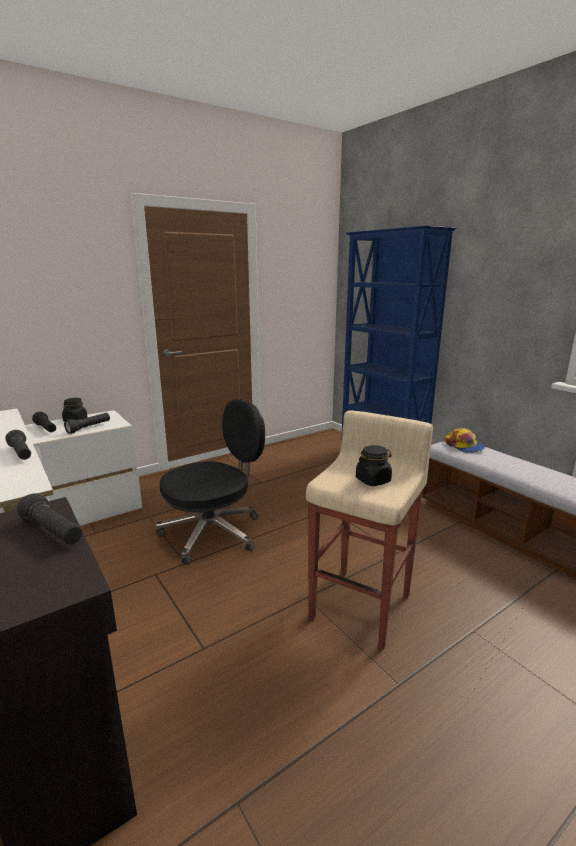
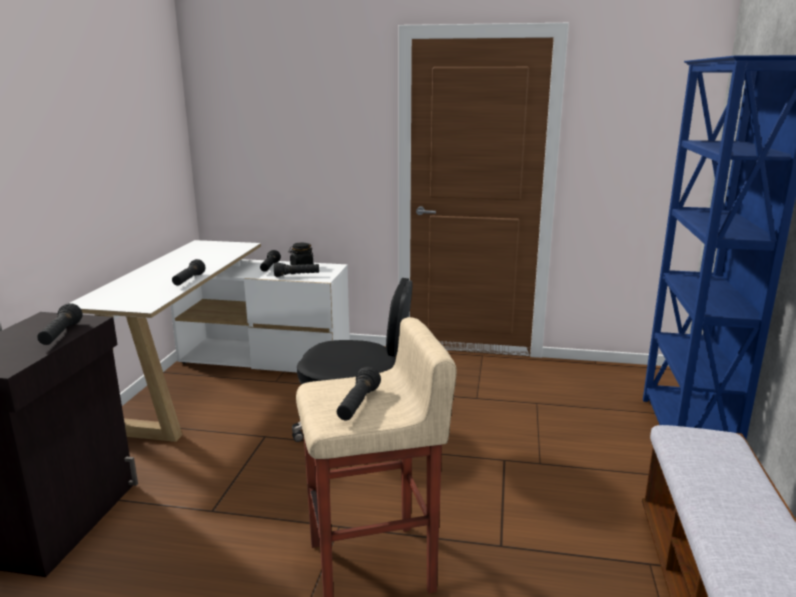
camera: 45 degrees right, 0 degrees up
(373, 480) = (358, 405): black jar -> black flashlight
(464, 446) = (710, 446): cap -> none

